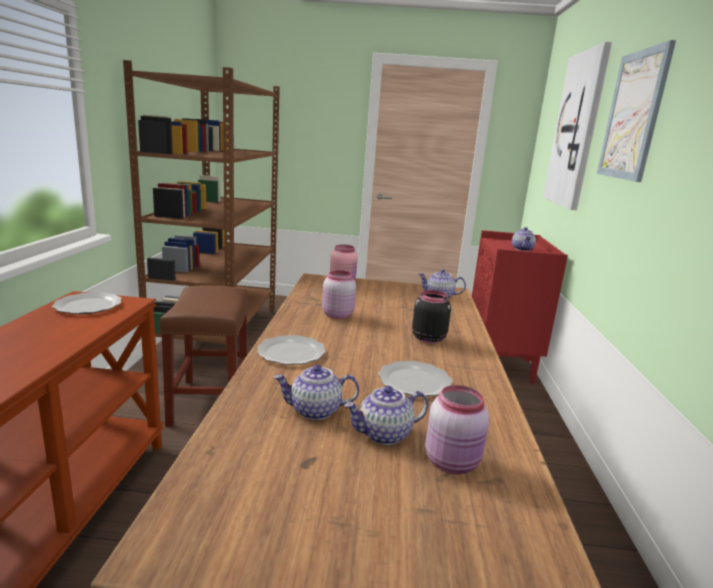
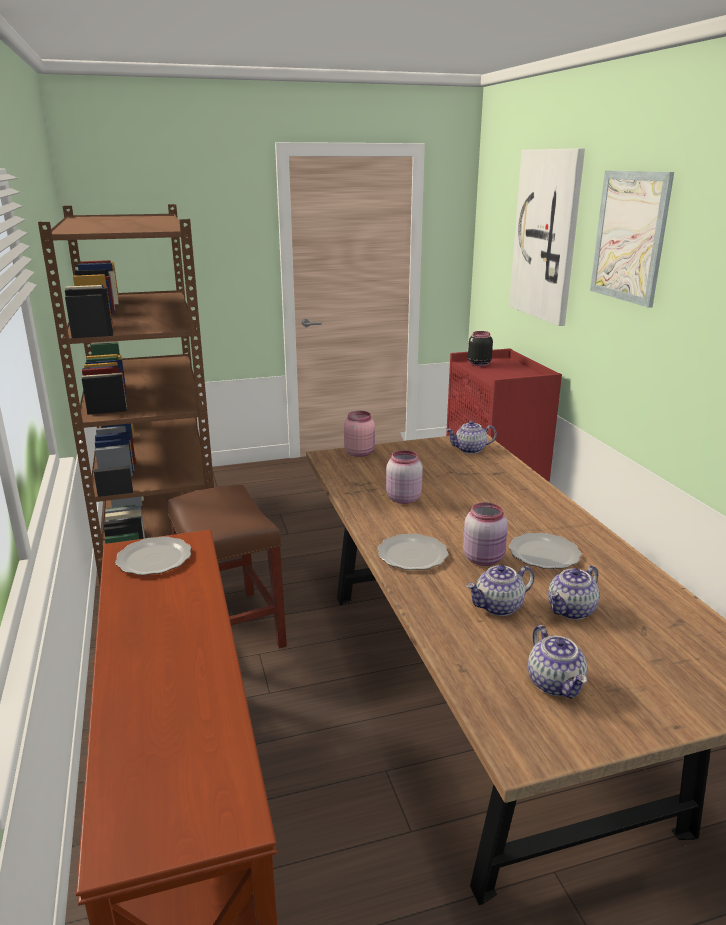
camera: 20 degrees left, 5 degrees up
(428, 338) = (509, 504): black jar -> black jar (478, 364)
(453, 462) = (640, 617): pink jar -> pink jar (484, 559)
(522, 249) = (506, 371): teapot -> teapot (556, 684)

